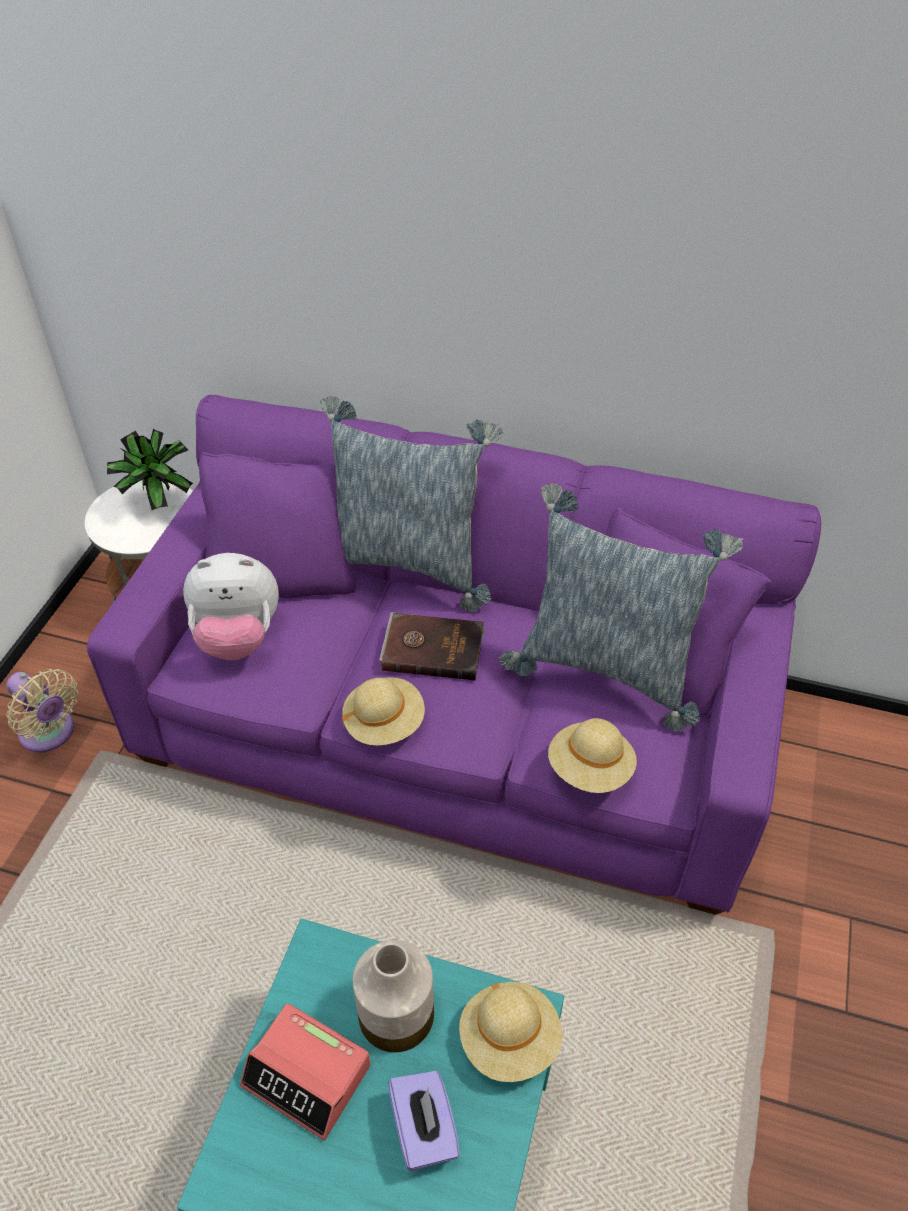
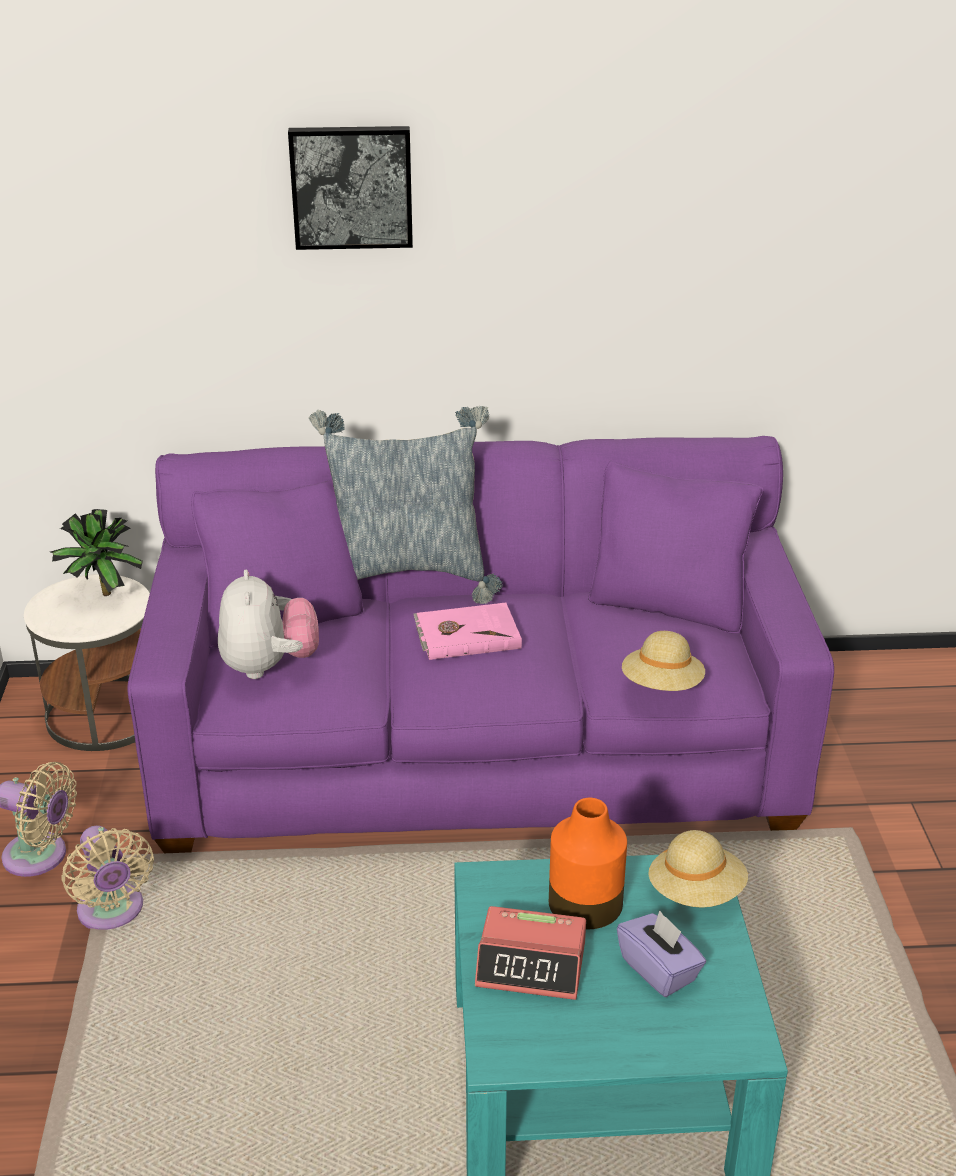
camera: 20 degrees left, 15 degrees down
(77, 811) = (112, 913): none -> beige fan
(238, 637) = (269, 666): plush toy -> plush toy turned 75 degrees counterclockwise
(384, 723) = (450, 701): beige hat -> none
(388, 163) = (352, 186): none -> picture
(395, 1013) = (584, 902): beige vase -> orange vase
(432, 648) = (466, 634): brown book -> pink book
(605, 676) = (635, 622): pillow -> none

